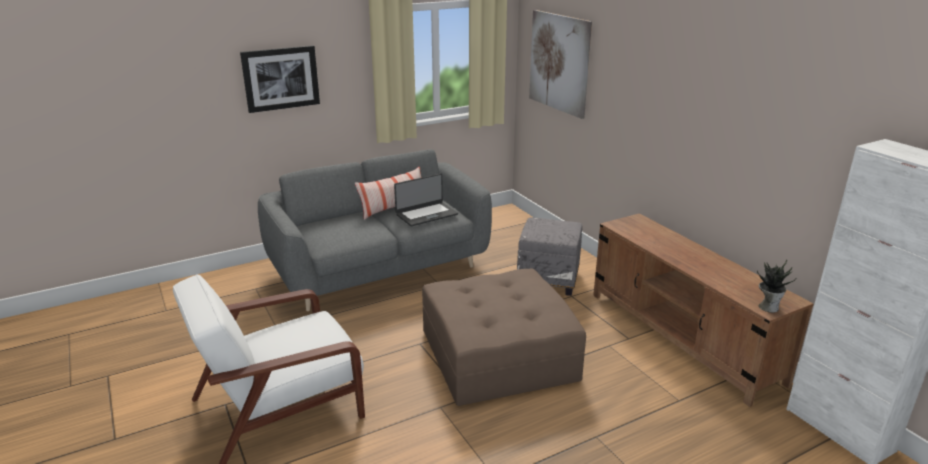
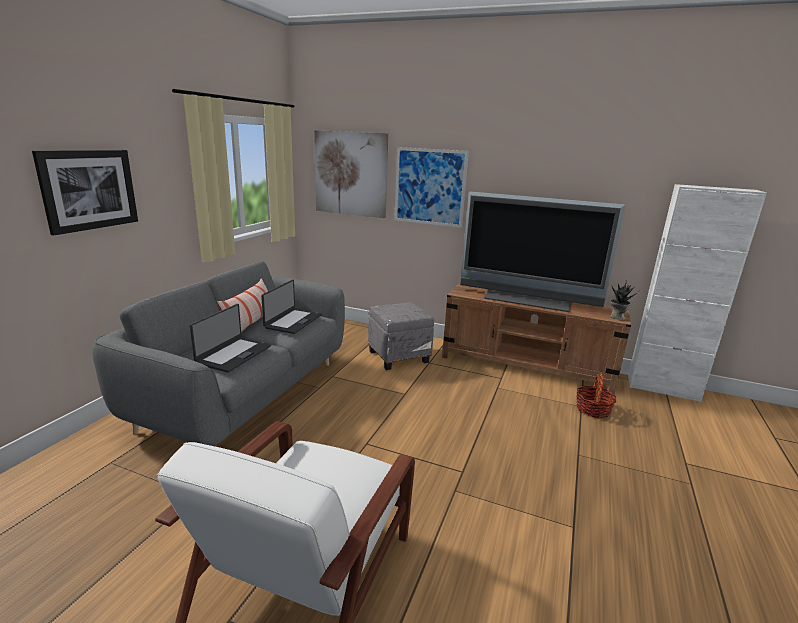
camera: 40 degrees left, 5 degrees down
(346, 231) = (233, 354): none -> laptop
(499, 354) = (439, 424): brown ottoman -> none
(623, 90) = (429, 187): none -> picture
(688, 254) = (527, 300): none -> television
(688, 409) = (593, 409): none -> basket

